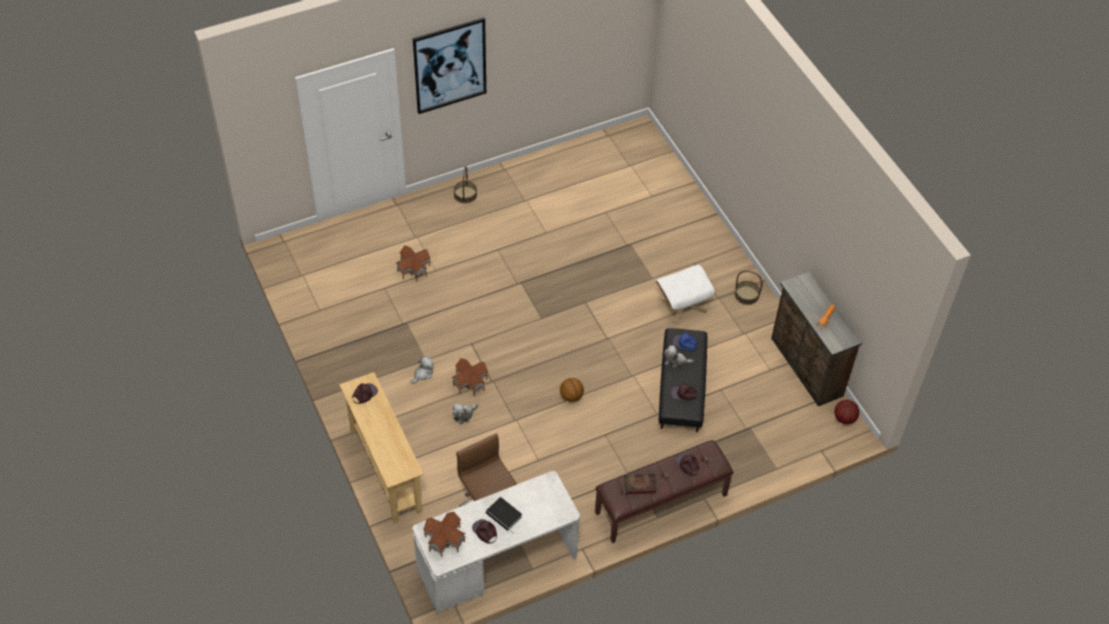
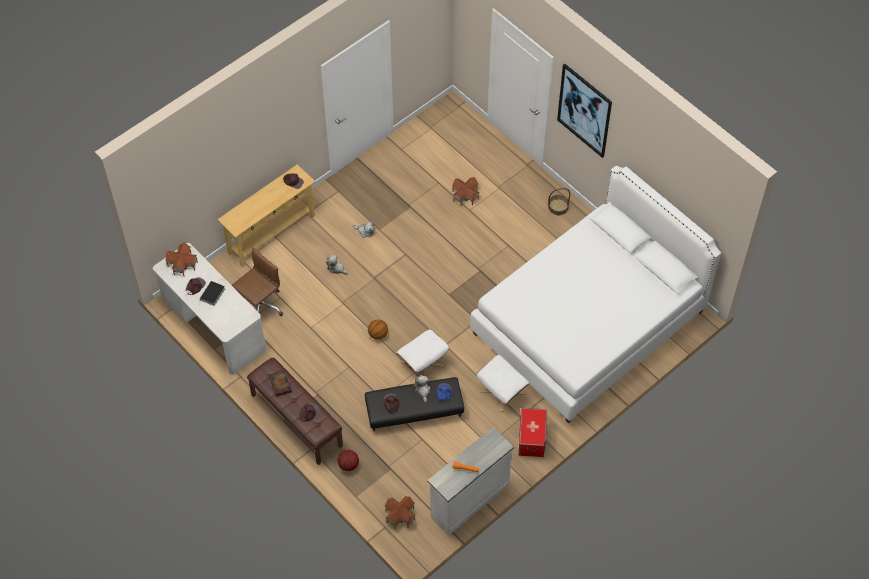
camera: 75 degrees right, 5 degrees up
(469, 382) = (368, 263): toy house -> toy house (400, 515)
(621, 211) = (588, 322): none -> white bed
(625, 365) = (423, 364): none -> white ottoman
(746, 295) = (532, 438): basket -> storage box
(805, 367) = (468, 500): brown dresser -> white dresser
(844, 418) = (424, 540): basketball -> basketball (348, 465)

